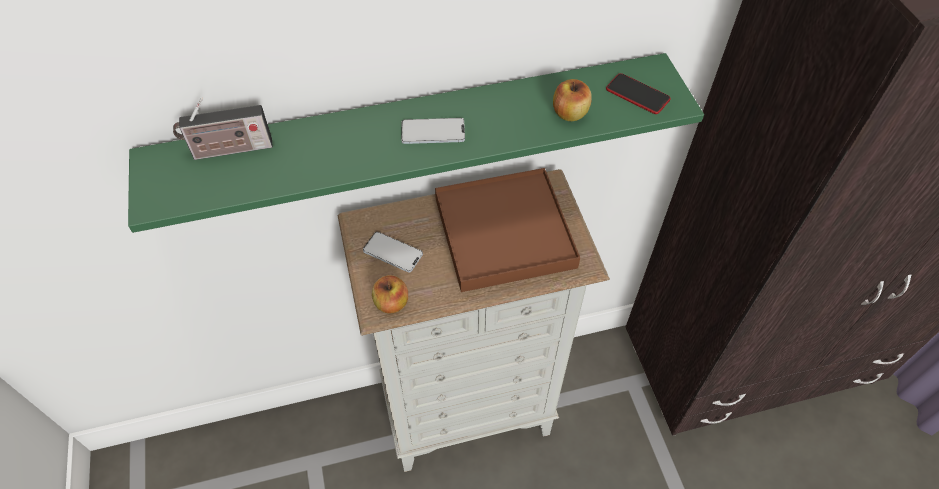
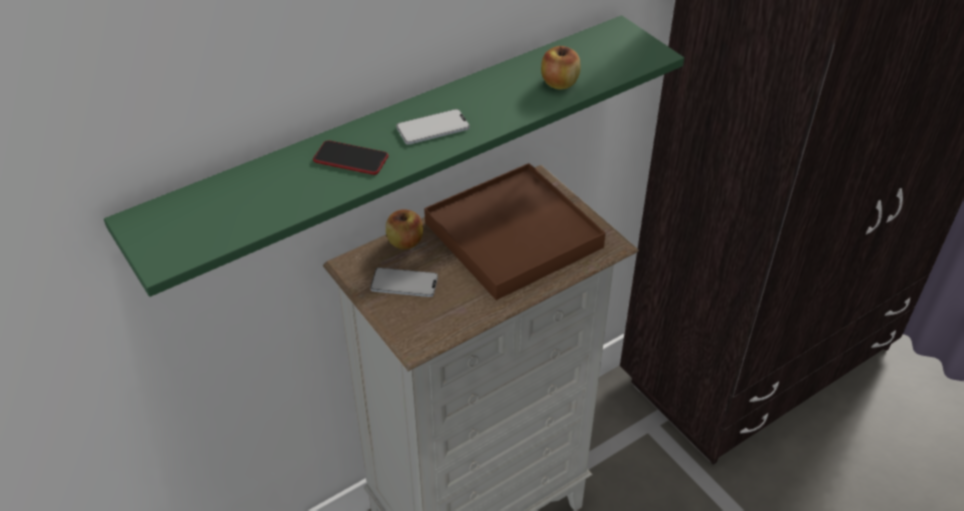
camera: 20 degrees left, 10 degrees down
(229, 150) = (222, 193): radio -> none
(391, 303) = (427, 330): apple -> apple (405, 242)
(637, 94) = (615, 54): phone -> phone (351, 159)

